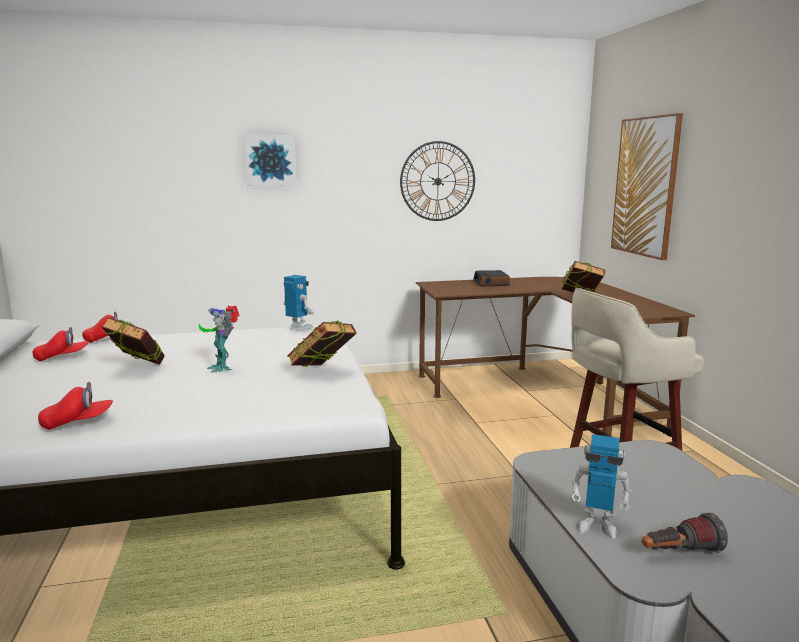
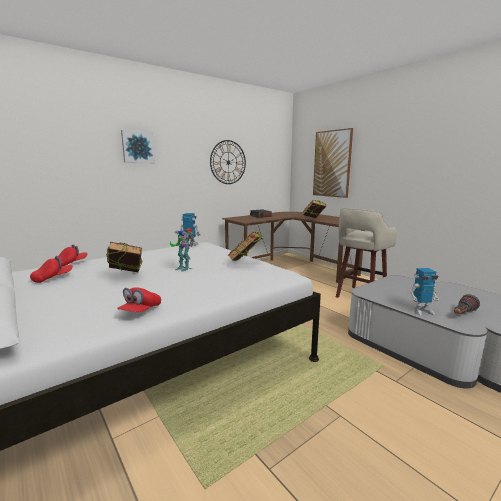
camera: 25 degrees left, 0 degrees up
(78, 422) = (140, 311): red cap -> red cap turned 150 degrees clockwise

